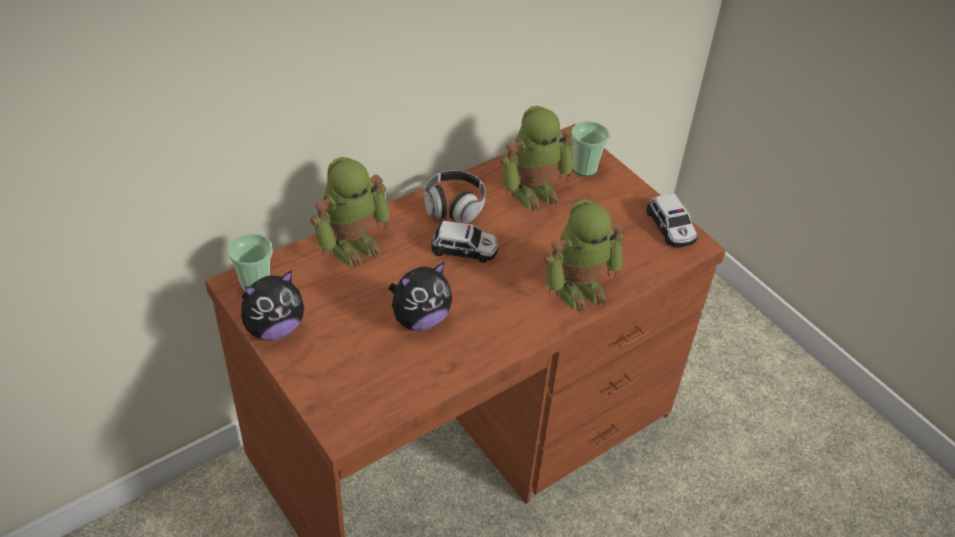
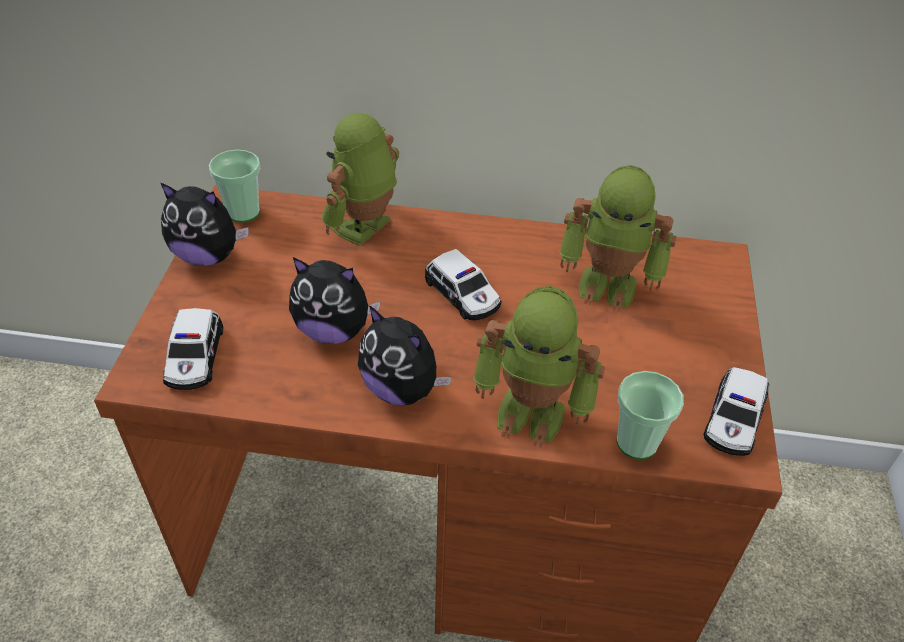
camera: 45 degrees right, 0 degrees up
(352, 244) = (365, 228): toy robot -> toy robot turned 120 degrees clockwise
(359, 392) = (194, 357): none -> toy car
(454, 206) = (504, 250): headphones -> none
(500, 324) = (402, 389): none -> plush toy
(584, 168) = (700, 294): cup -> cup (637, 442)

